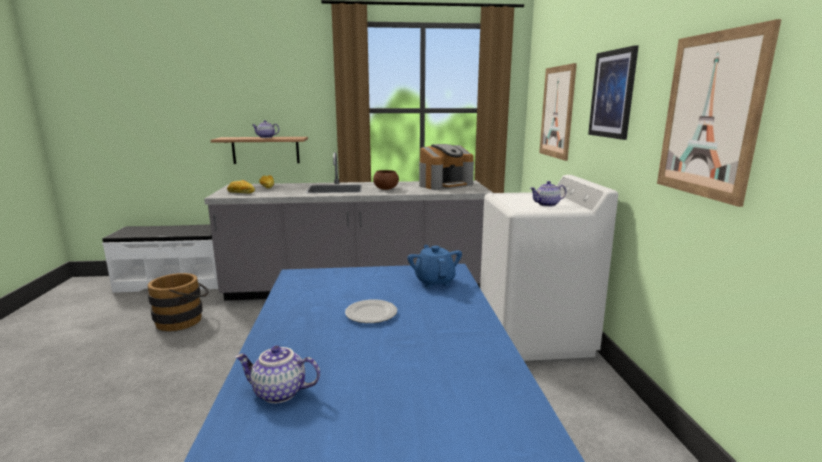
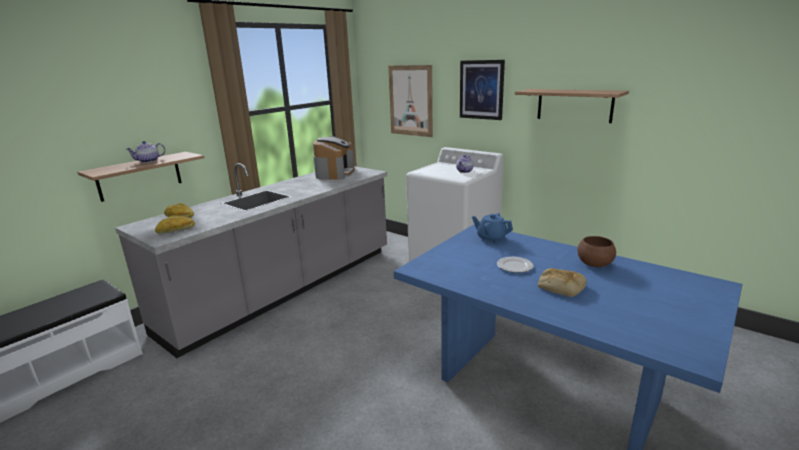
camera: 45 degrees left, 5 degrees up
(184, 320) = (171, 394): brown bucket -> none
(278, 393) = (584, 313): teapot -> none
(346, 356) = (560, 286): none -> bread
(386, 189) = (302, 188): brown bowl -> brown bowl (594, 264)
(710, 116) = (574, 105): picture -> shelf

